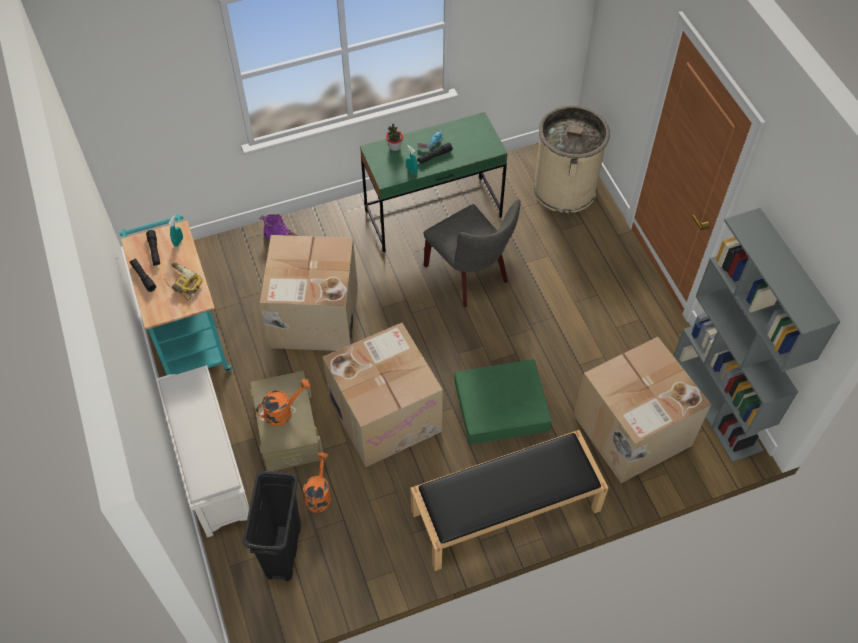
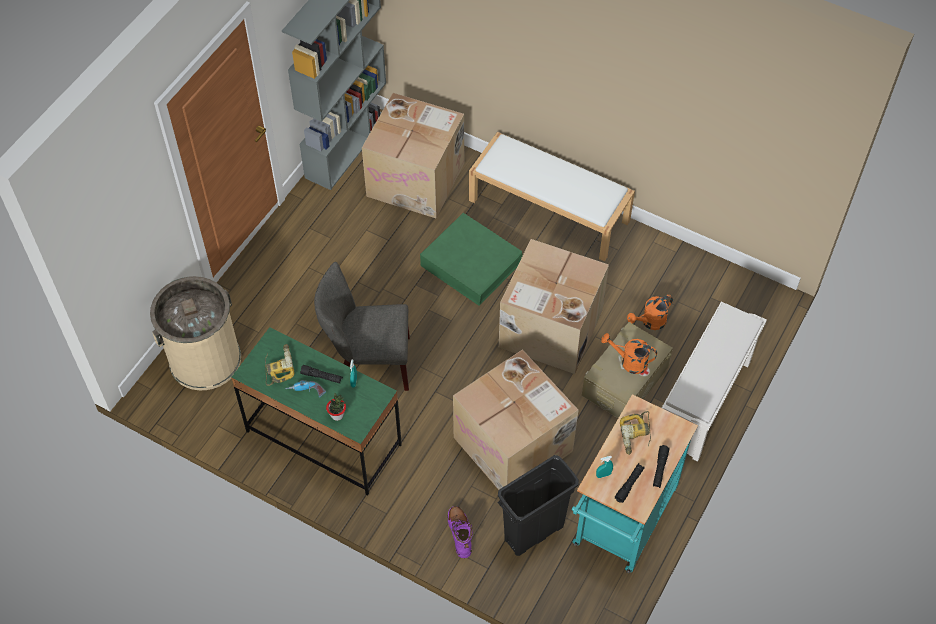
camera: 130 degrees left, 0 degrees up
(284, 552) = (709, 310): black trash can -> black trash can (534, 532)
(467, 139) = (278, 367): none -> power drill
(470, 276) = (368, 363): grey chair -> grey chair turned 105 degrees counterclockwise
(505, 512) = (550, 210): black bench -> white bench

